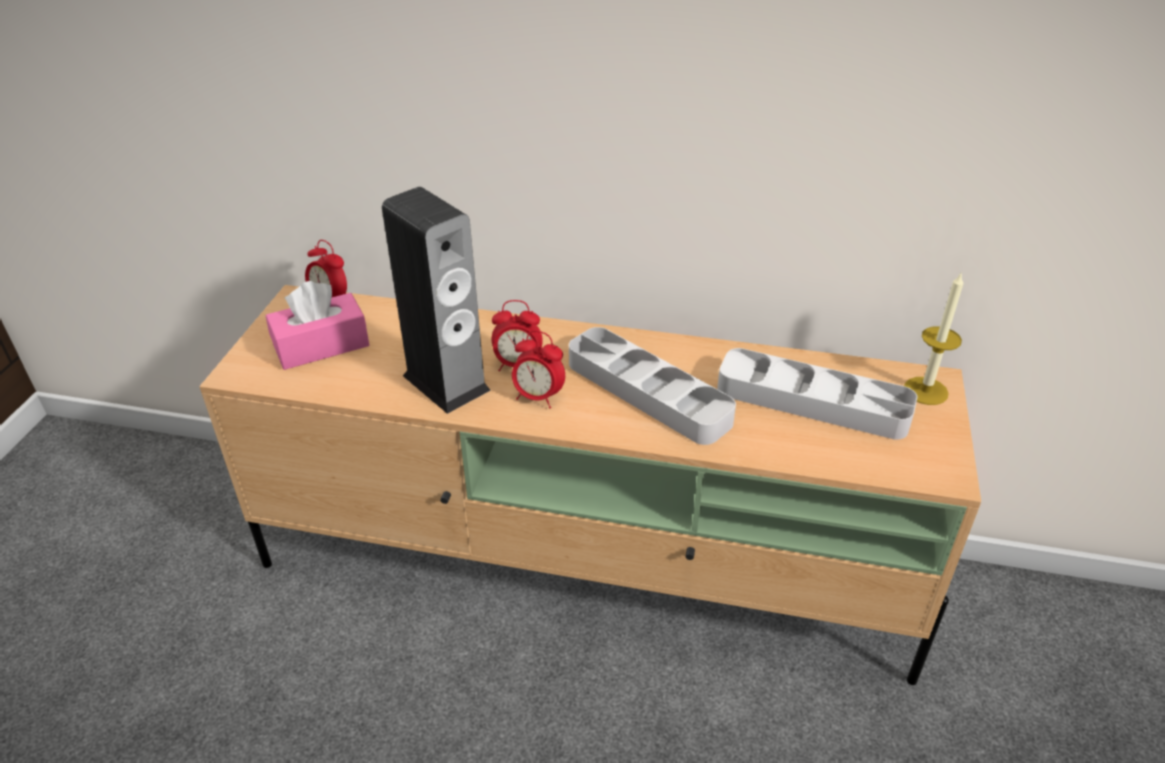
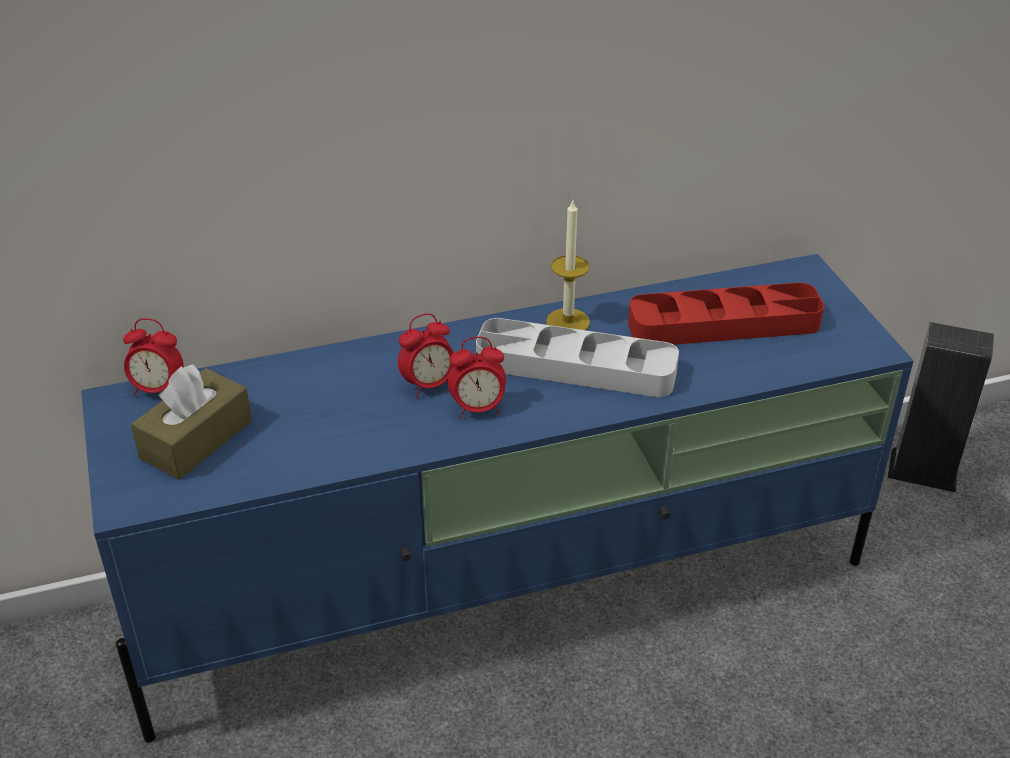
camera: 30 degrees left, 0 degrees up
(321, 345) = (196, 439): pink tissue box -> brown tissue box
(446, 383) = (372, 428): speaker -> speaker (923, 470)
(588, 570) = (508, 591): beige tv stand -> blue tv stand
(812, 401) = (723, 324): grey tray -> red tray
(925, 391) = (805, 282): candle -> candle (568, 322)

